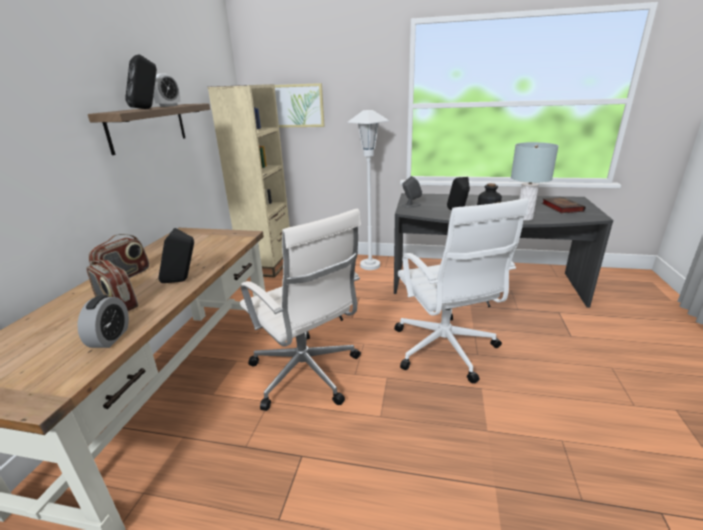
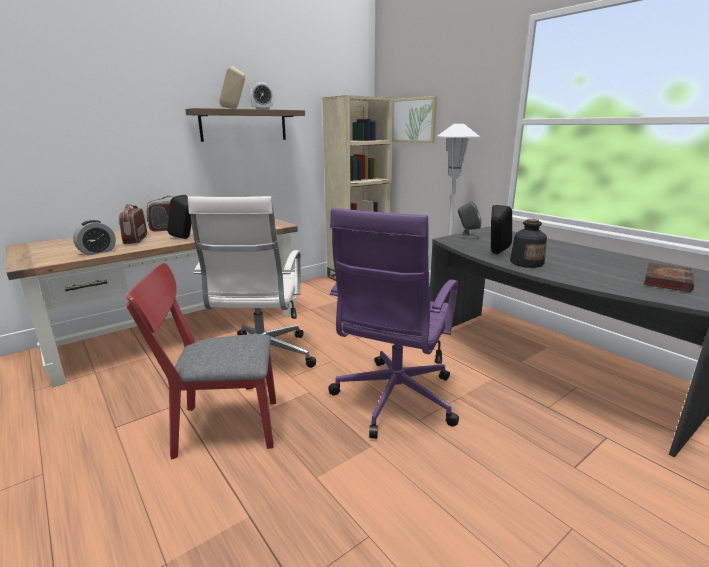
camera: 40 degrees right, 5 degrees down
(147, 108) = (234, 108): black speaker -> beige speaker
(370, 448) = (218, 427): none -> red chair
(445, 350) = (393, 400): white office chair -> purple office chair
(524, 218) = (571, 276): grey table lamp -> none

